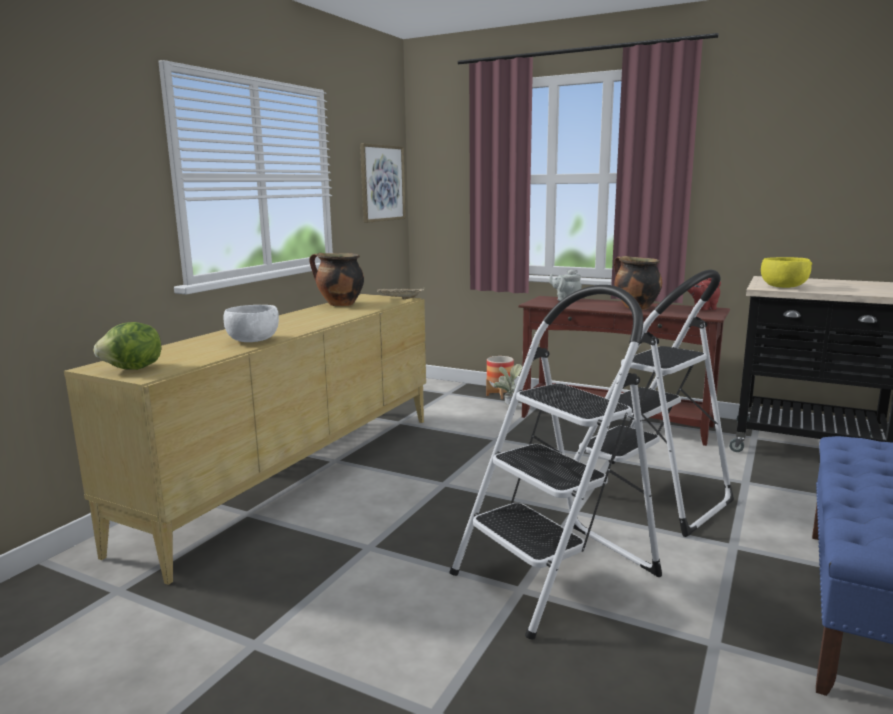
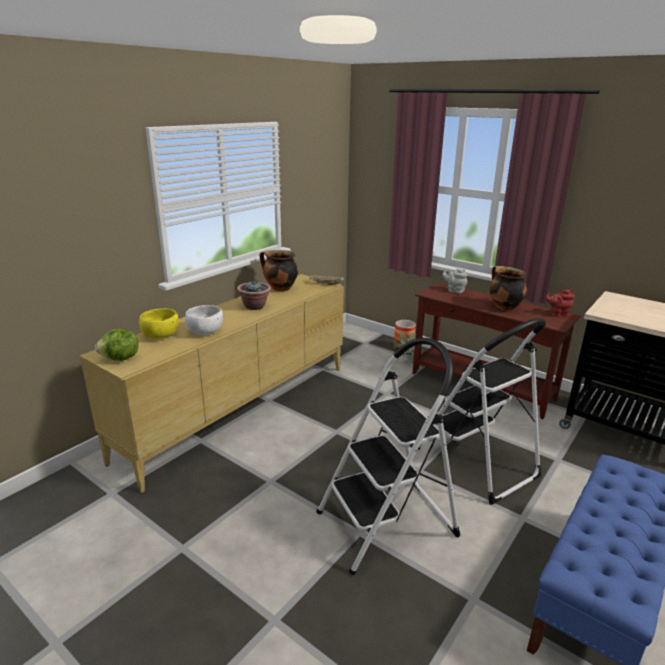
camera: 10 degrees right, 10 degrees up
(313, 319) = (255, 306): none -> potted plant
(382, 183) = (326, 184): picture -> none
(783, 287) = (617, 314): yellow bowl -> yellow bowl (160, 336)

